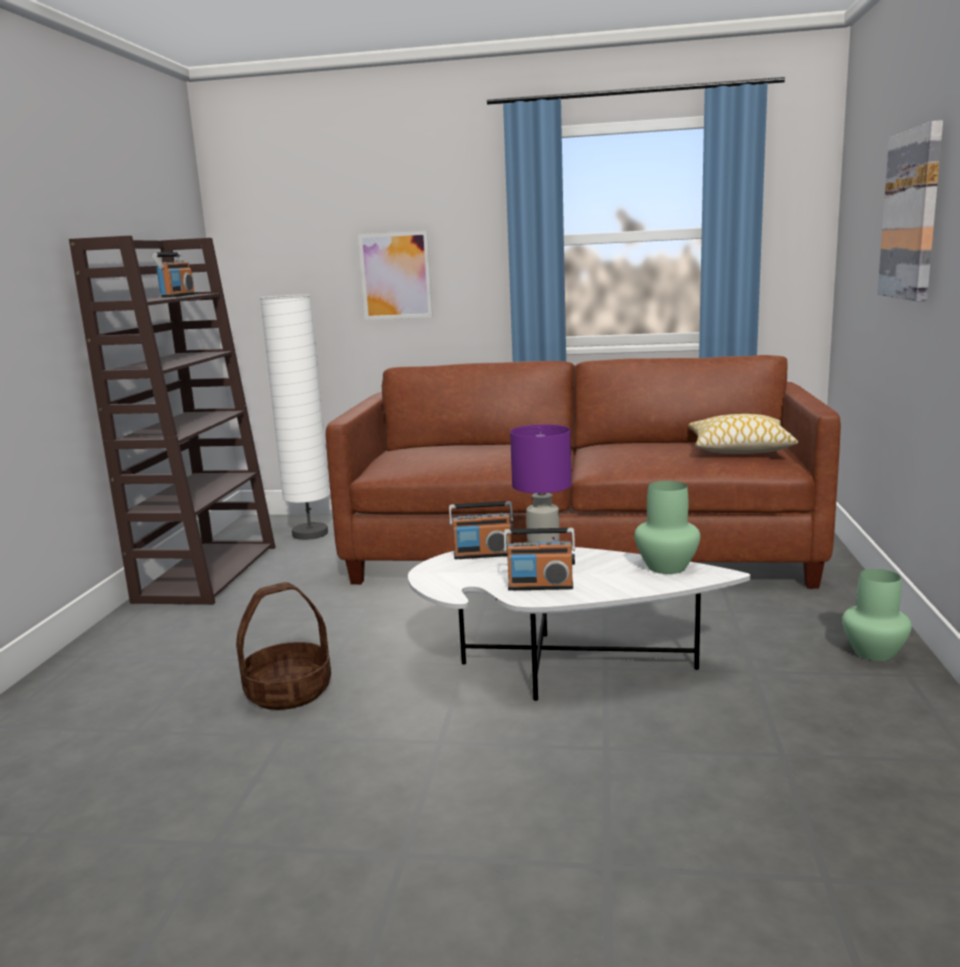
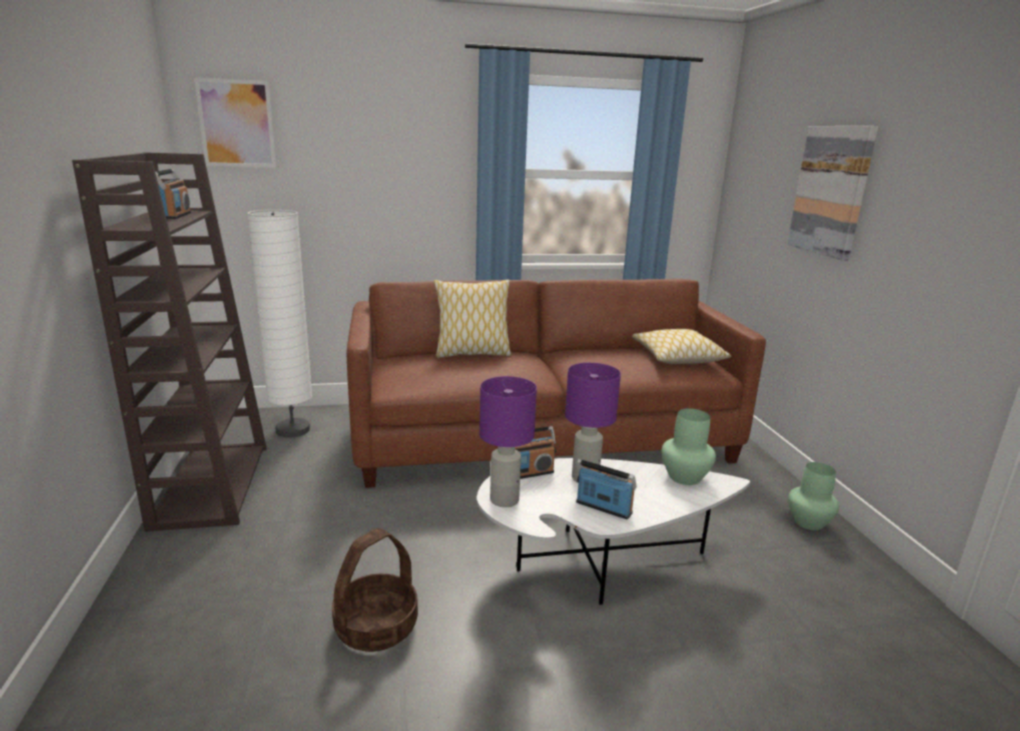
camera: 20 degrees left, 5 degrees up
(395, 276) = (369, 194): picture -> picture (236, 124)
(436, 573) = (503, 499): none -> purple table lamp
(486, 444) = (472, 354): none -> pillow
(540, 586) = (603, 508): radio -> radio turned 135 degrees counterclockwise

